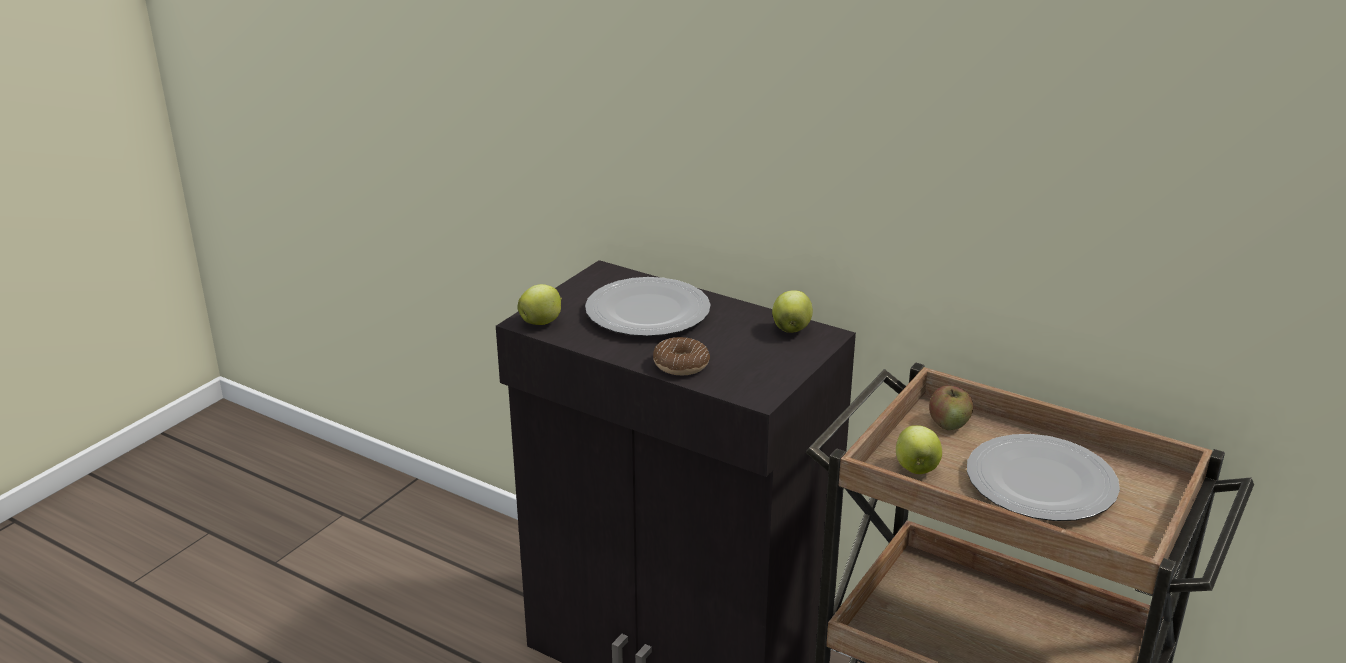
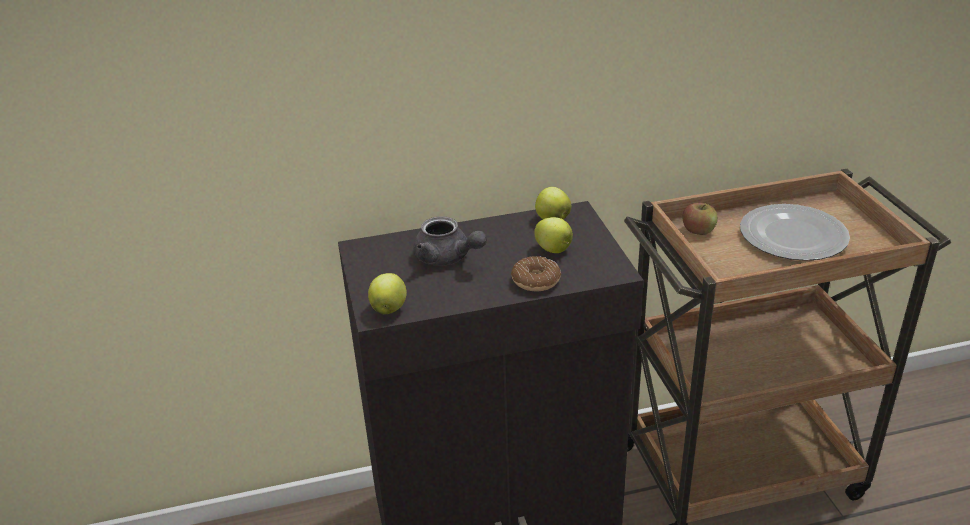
camera: 45 degrees left, 5 degrees up
(649, 312) = (447, 258): plate -> grey teapot
(916, 469) = (732, 266): apple -> apple (554, 250)

